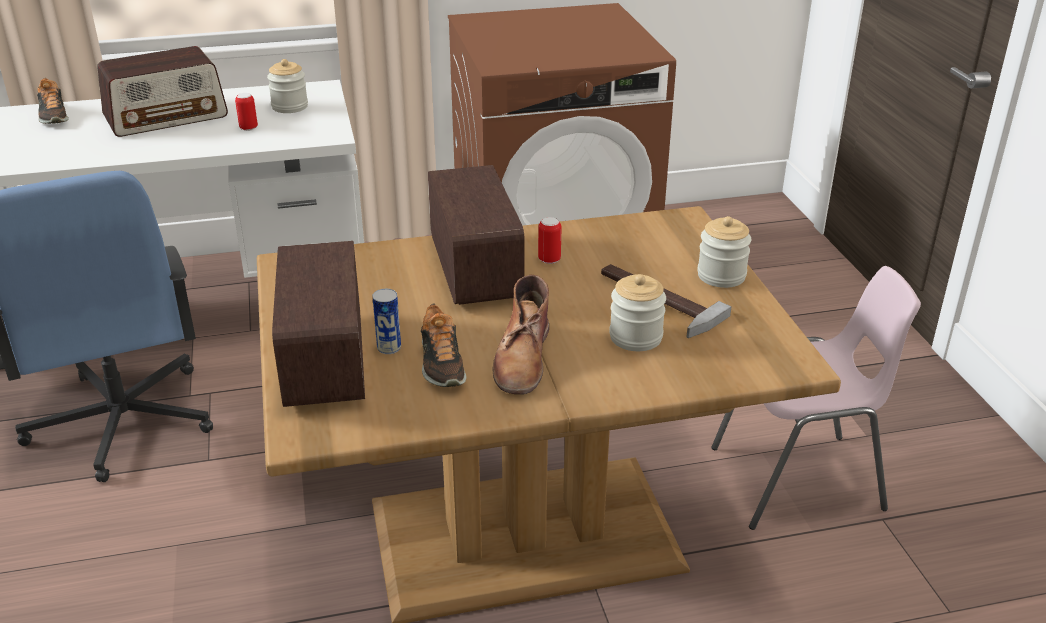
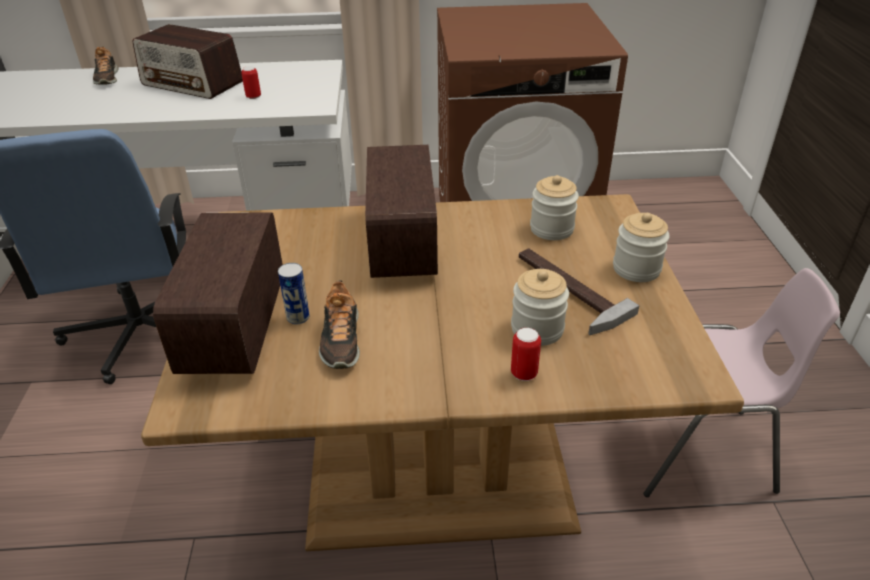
camera: 10 degrees right, 5 degrees up
(167, 117) = (193, 83): radio -> radio turned 45 degrees clockwise
(290, 107) = (293, 80): jar -> jar (551, 229)
(522, 358) = (420, 342): brown boot -> none
(549, 260) = (473, 238): can -> can (524, 373)

